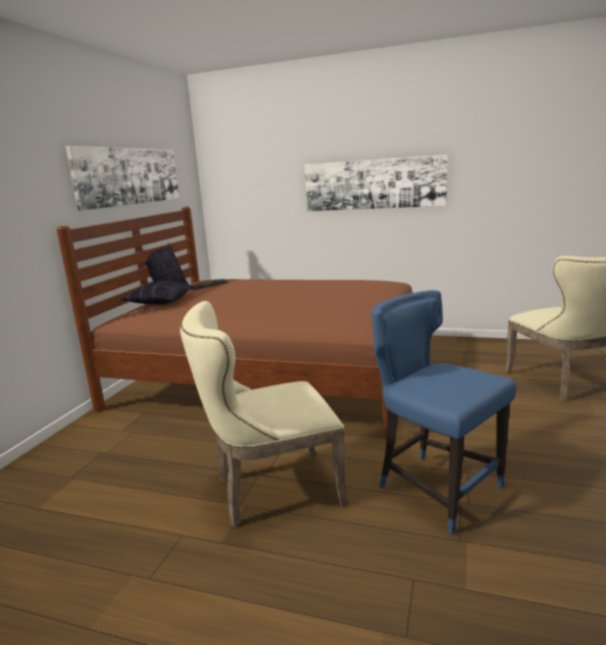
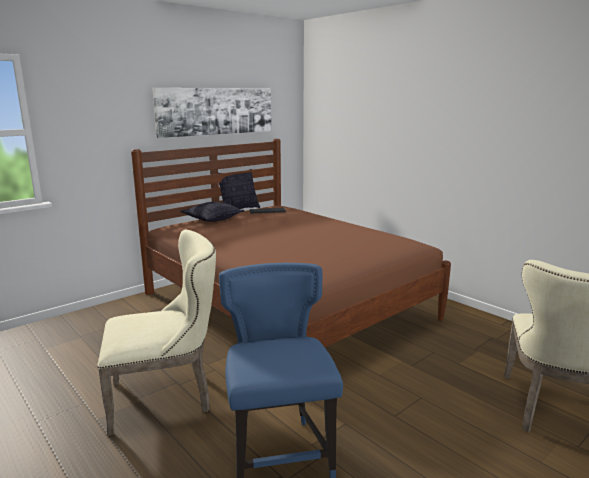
camera: 30 degrees right, 0 degrees up
(270, 491) = (167, 397): beige chair -> beige chair turned 150 degrees clockwise
(373, 184) = (442, 137): picture -> none

